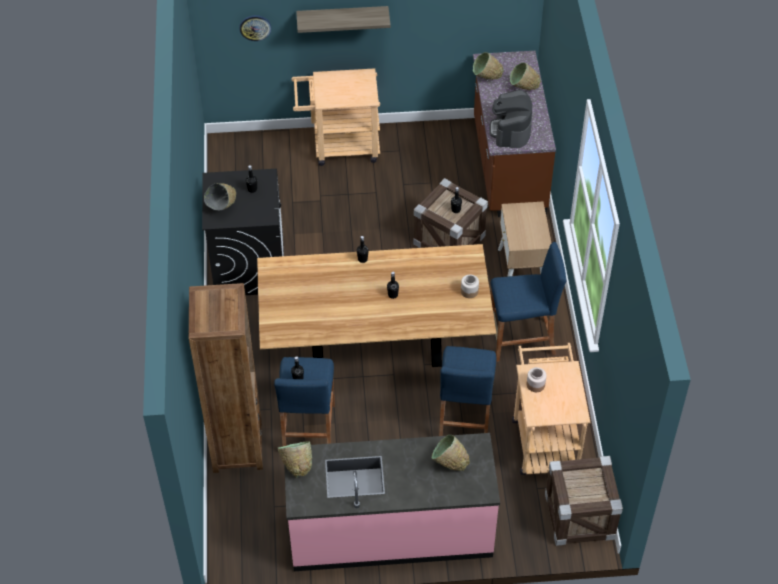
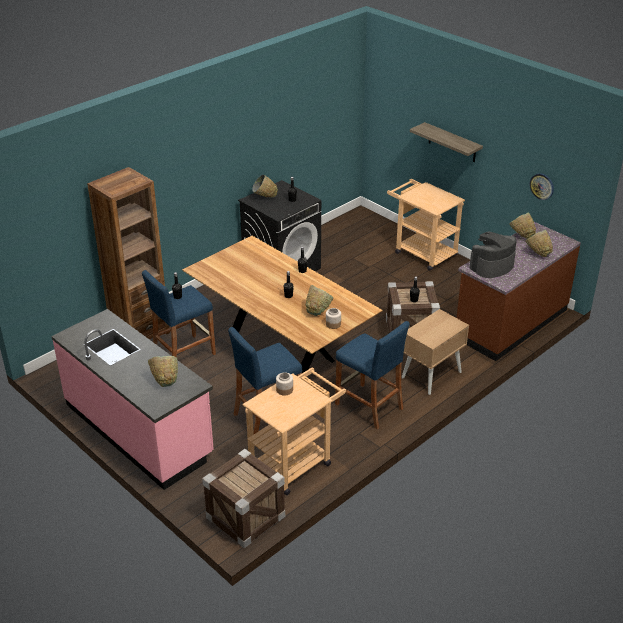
camera: 50 degrees right, 15 degrees down
(255, 27) = (398, 125): wall clock -> wall clock (542, 186)
(297, 465) = (97, 320): green bowl -> green bowl (317, 310)

